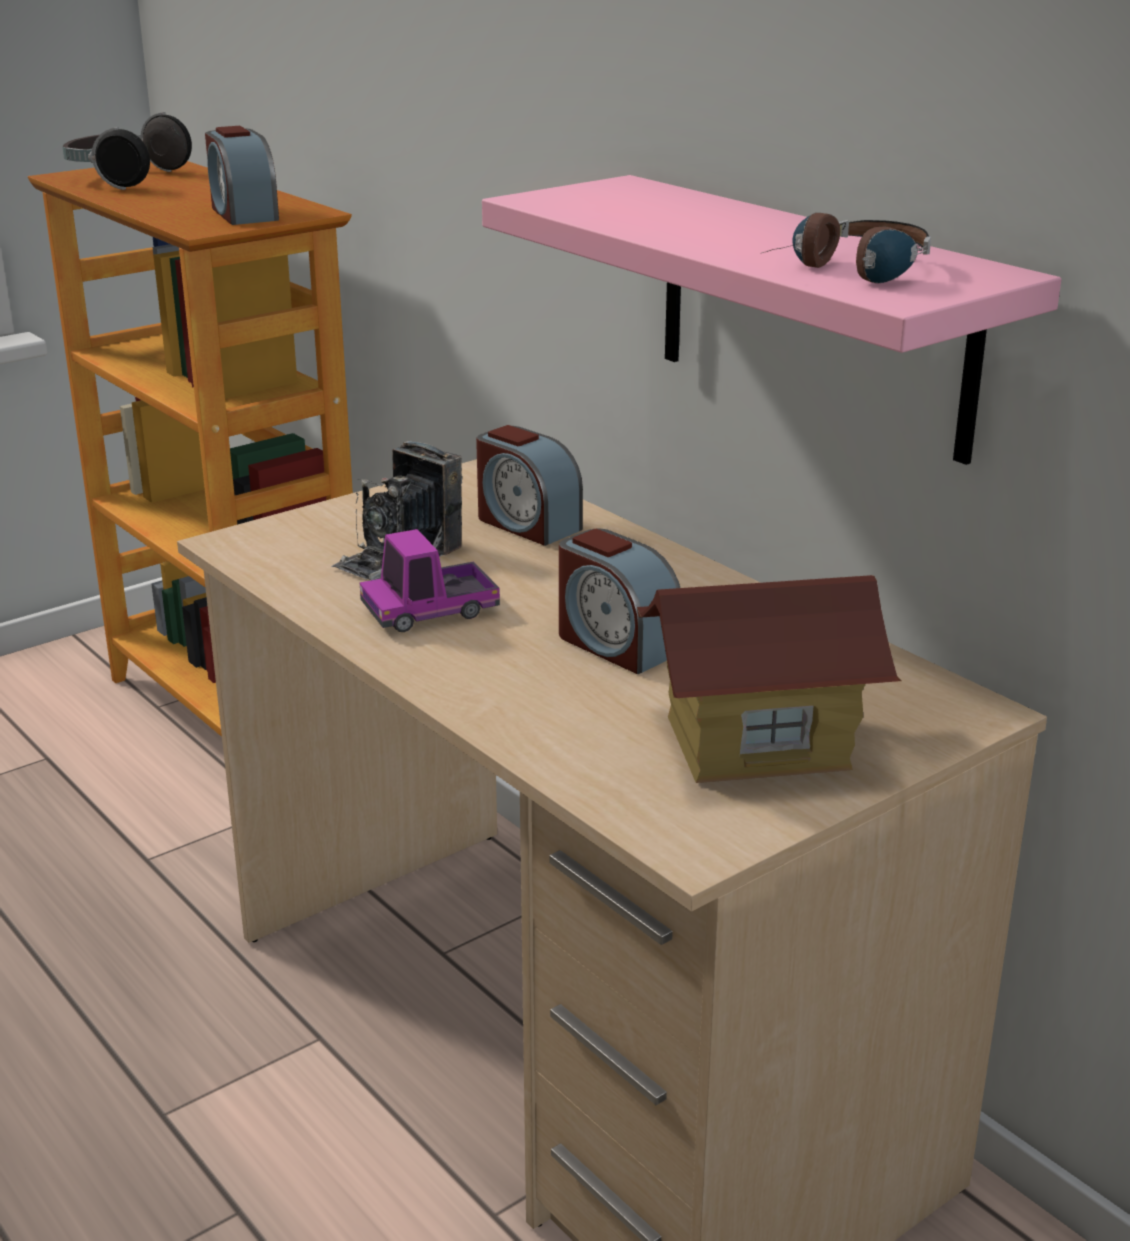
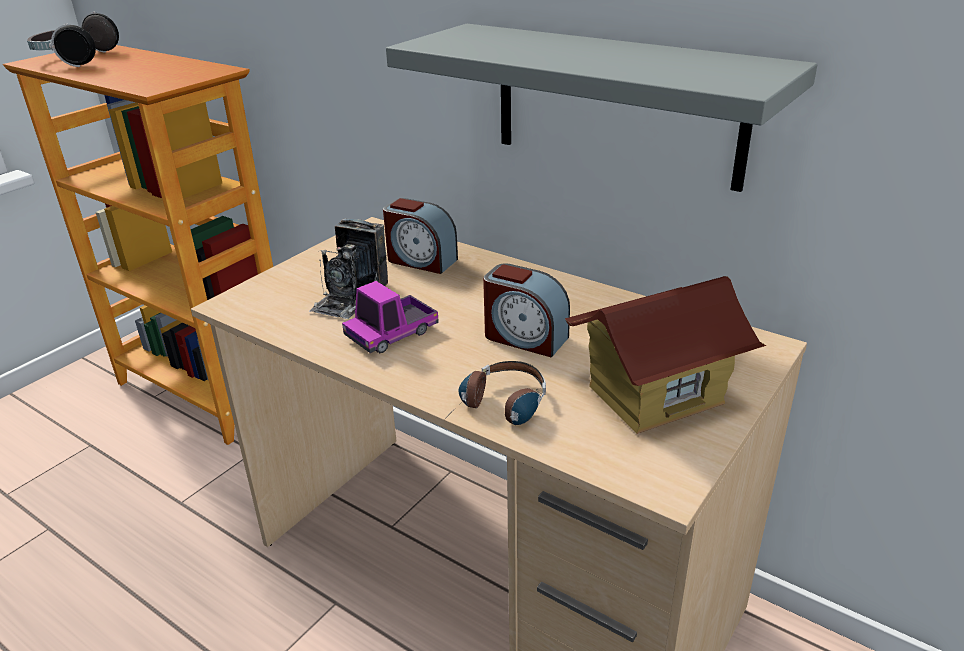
camera: 15 degrees left, 5 degrees up
(243, 214) = (175, 75): alarm clock -> none
(812, 314) = (616, 105): pink shelf -> grey shelf
(850, 272) = (689, 73): headphones -> headphones (498, 410)

